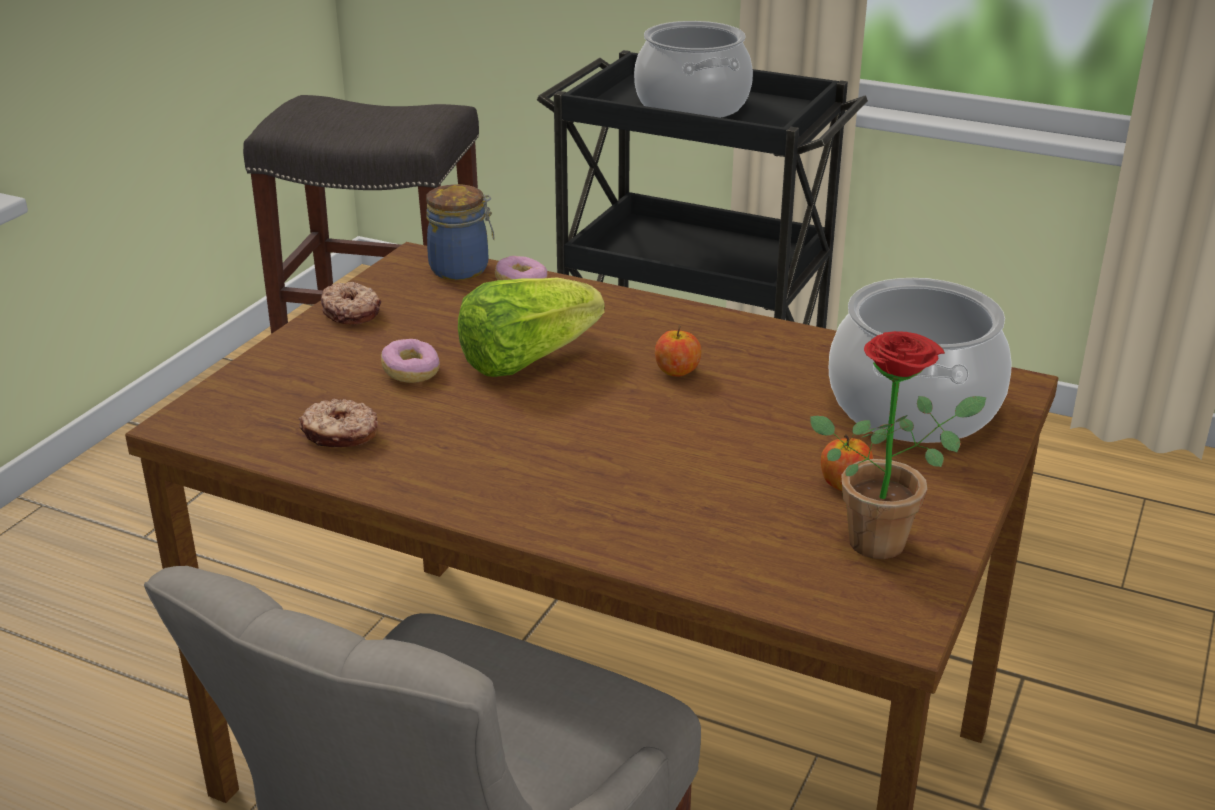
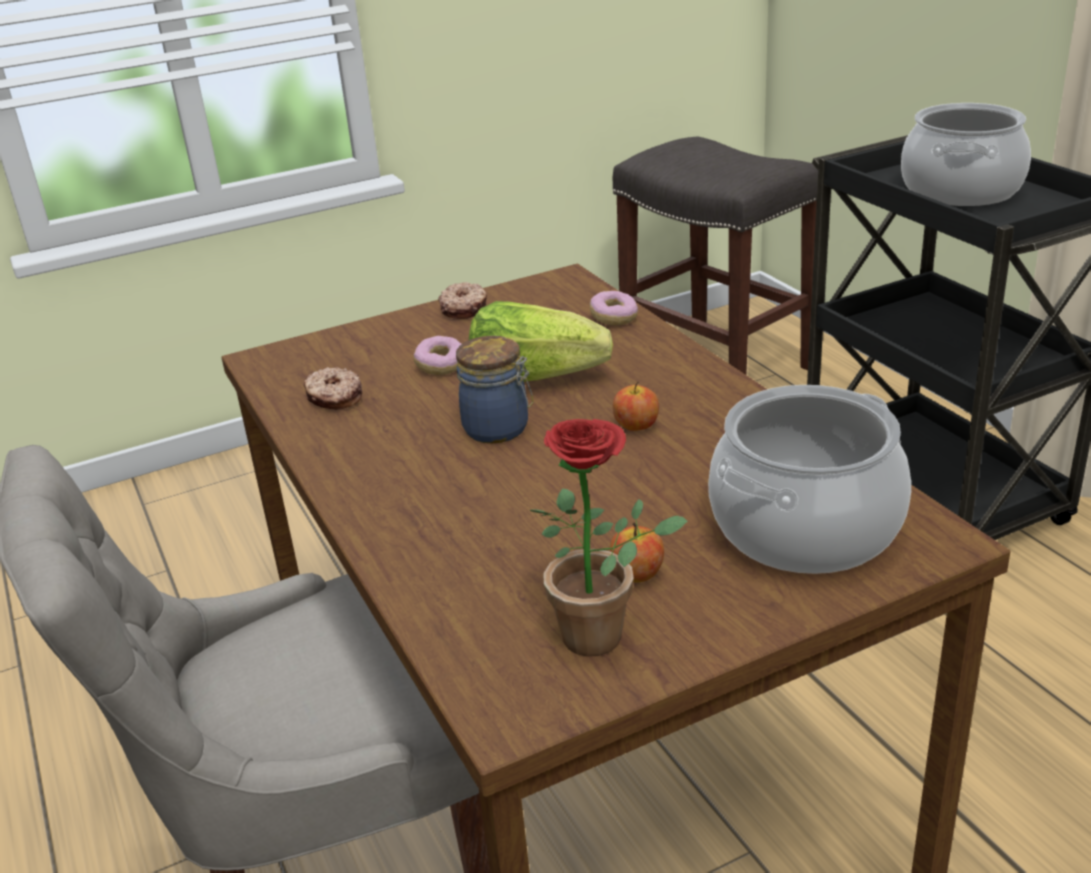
camera: 40 degrees right, 0 degrees up
(462, 269) = (587, 294): jar -> jar (499, 429)

